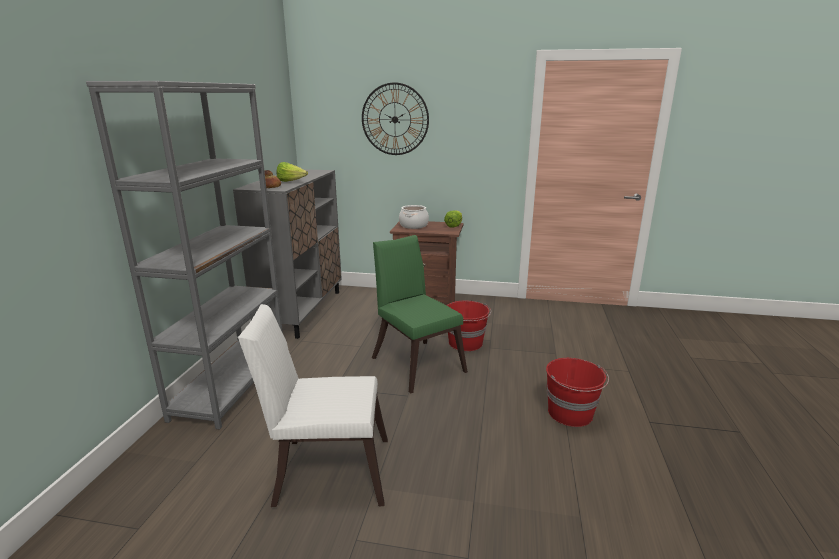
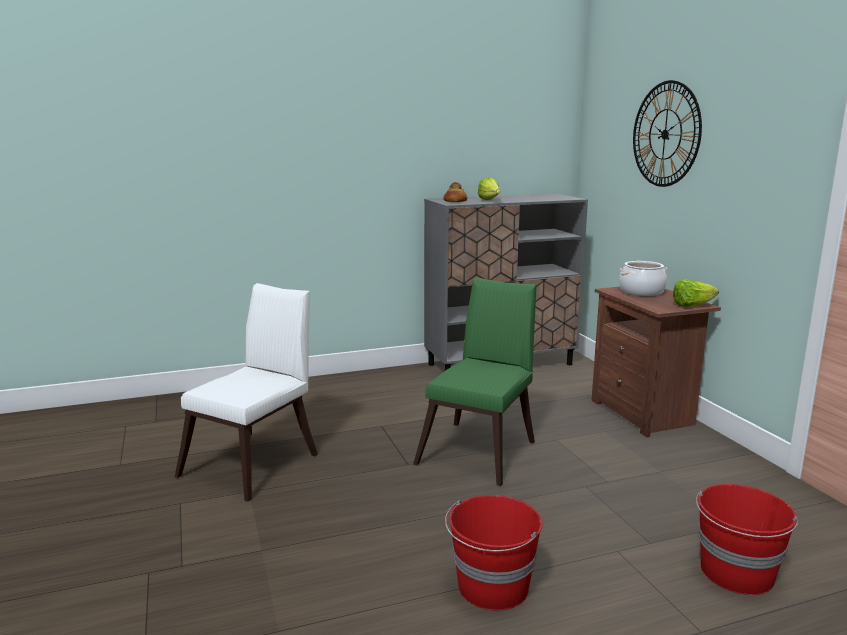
camera: 60 degrees right, 5 degrees down
(232, 384) = (339, 385): grey bookcase -> none
(325, 470) = (256, 462): white chair -> white chair turned 60 degrees clockwise
(466, 343) = (572, 467): red bucket -> red bucket (737, 573)

